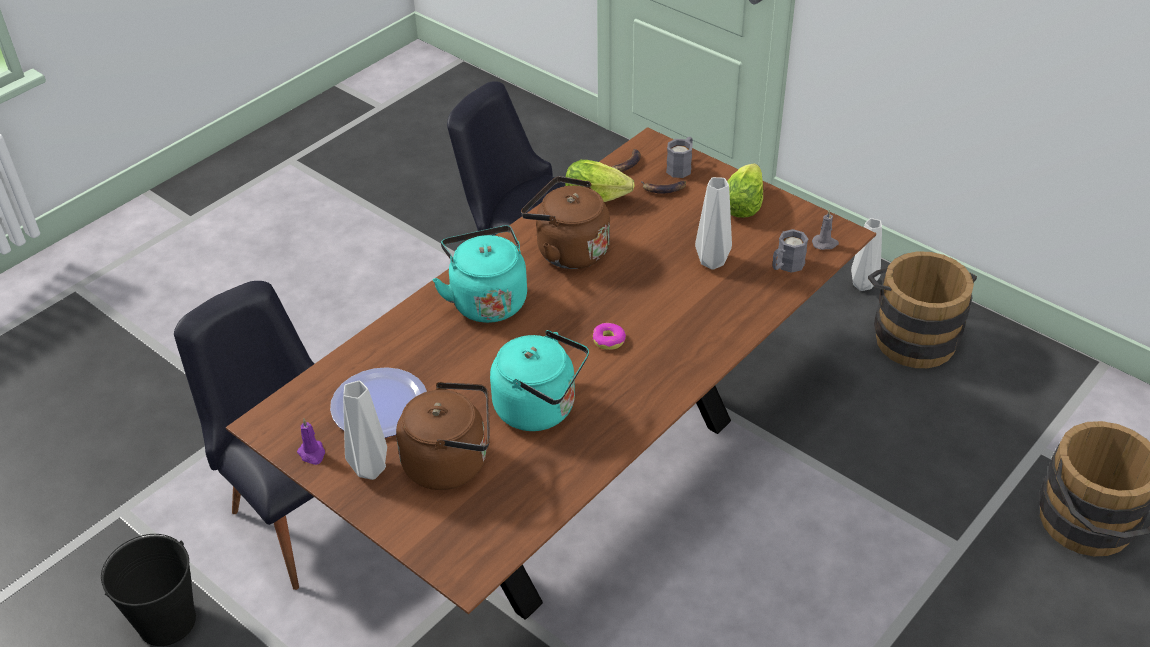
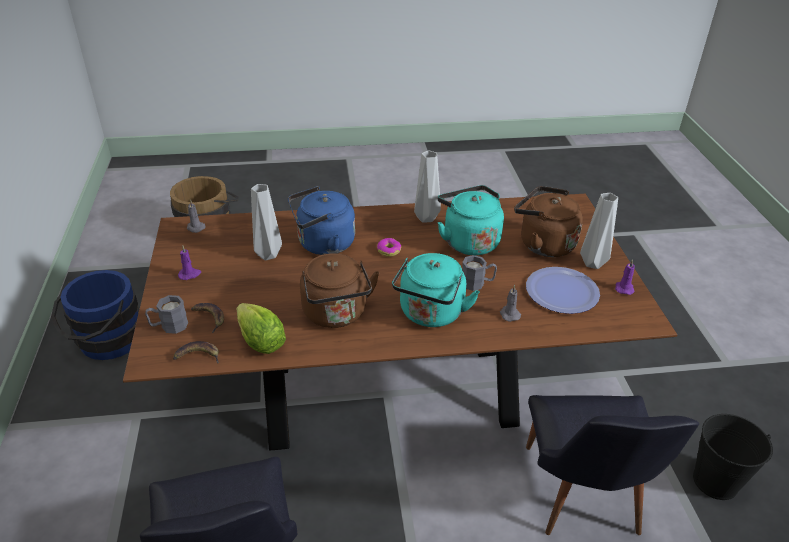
camera: 140 degrees left, 5 degrees down
(413, 345) = (509, 314): none -> grey candle
(681, 304) = (322, 244): none -> blue kettle
(742, 206) = (190, 274): lettuce -> purple candle
(786, 266) = (236, 230): grey mug -> grey mug (477, 283)
(861, 285) = (66, 389): grey vase -> grey vase (427, 218)
(912, 334) = (106, 342): brown bucket -> blue bucket

